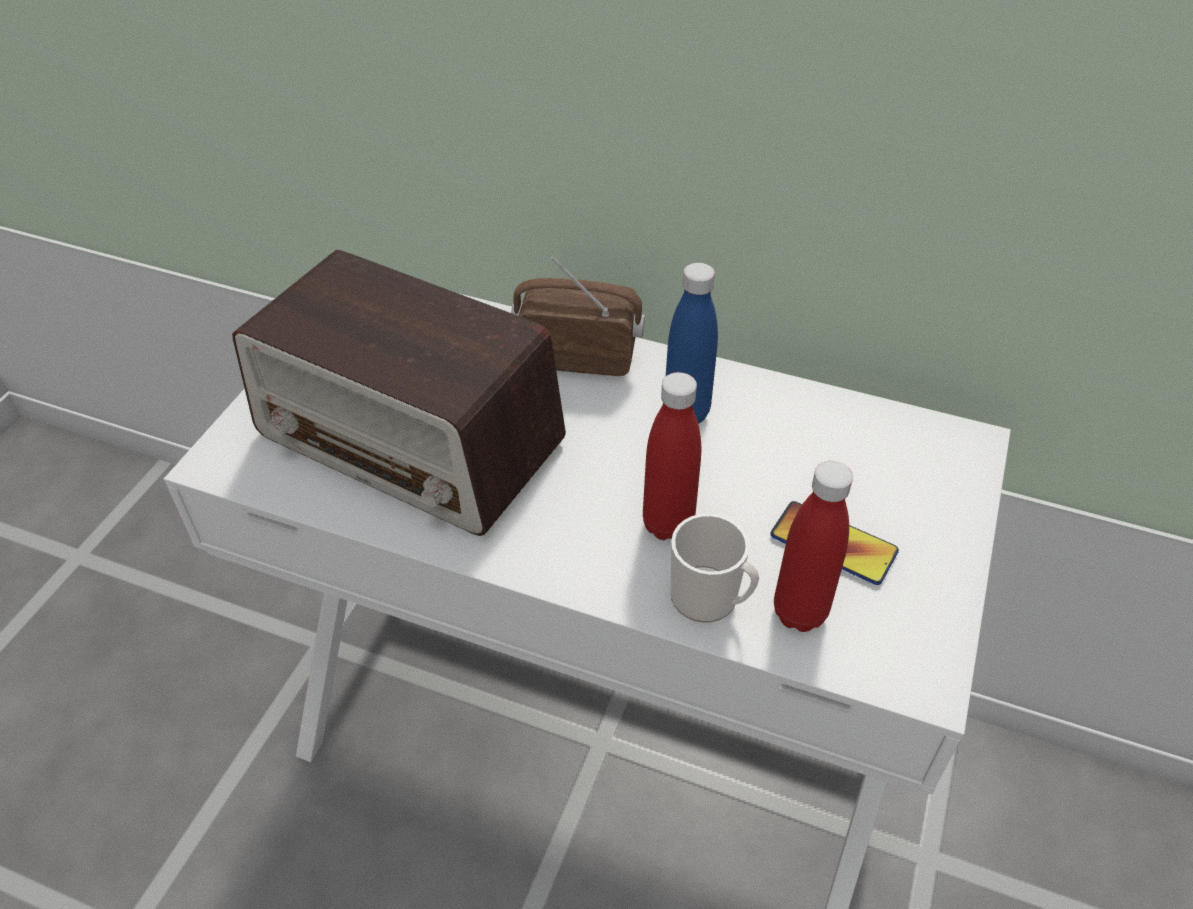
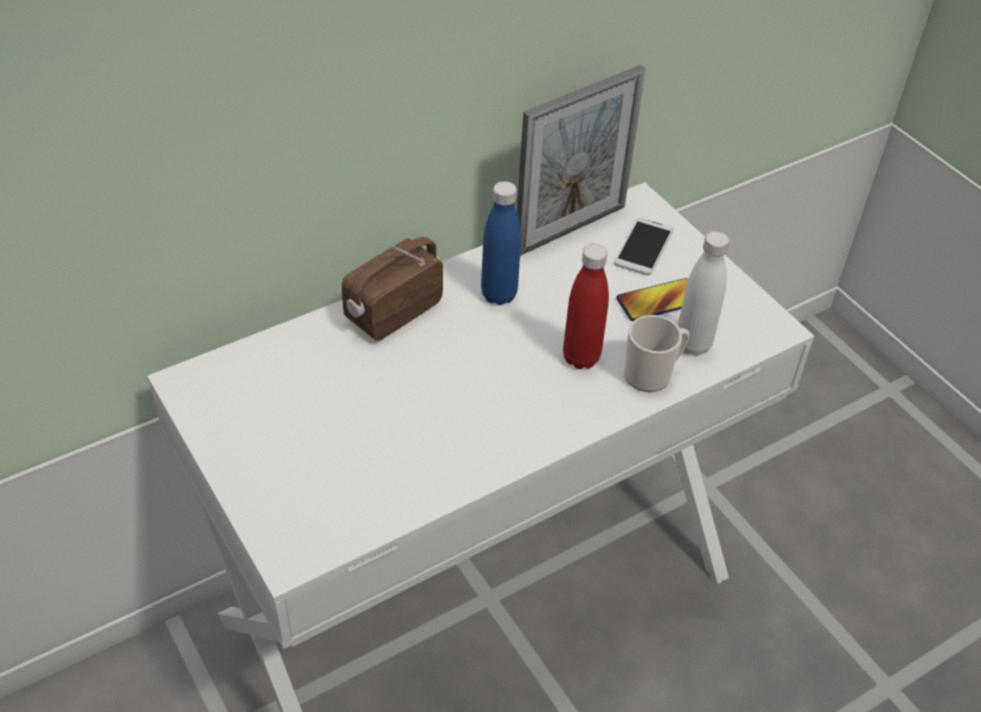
camera: 55 degrees left, 0 degrees up
(412, 439) = (383, 436): radio -> none
(799, 612) = (693, 344): red bottle -> white bottle
(850, 411) = (570, 229): none -> picture frame
(902, 484) = (644, 247): none -> phone

